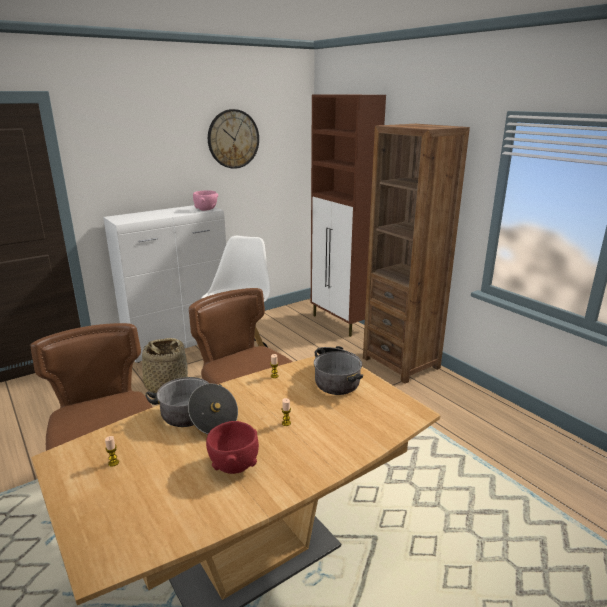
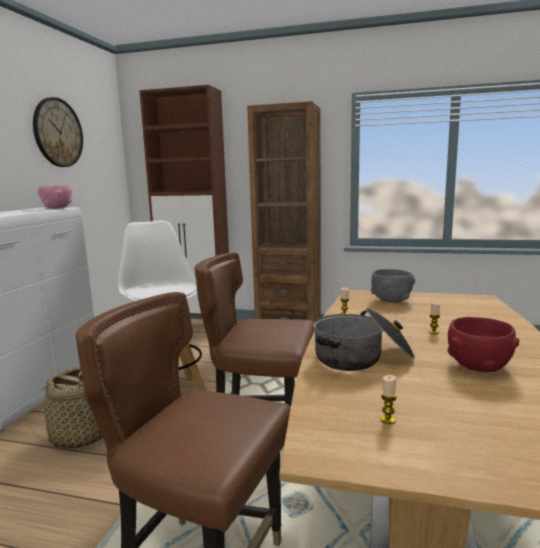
camera: 40 degrees left, 10 degrees down
(337, 379) = (391, 301): cooking pot -> grey bowl

